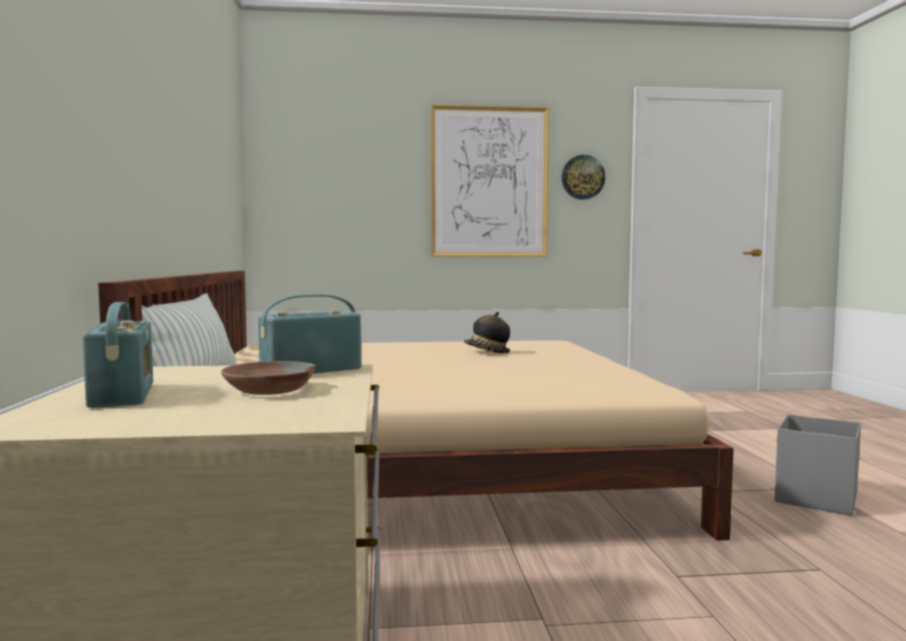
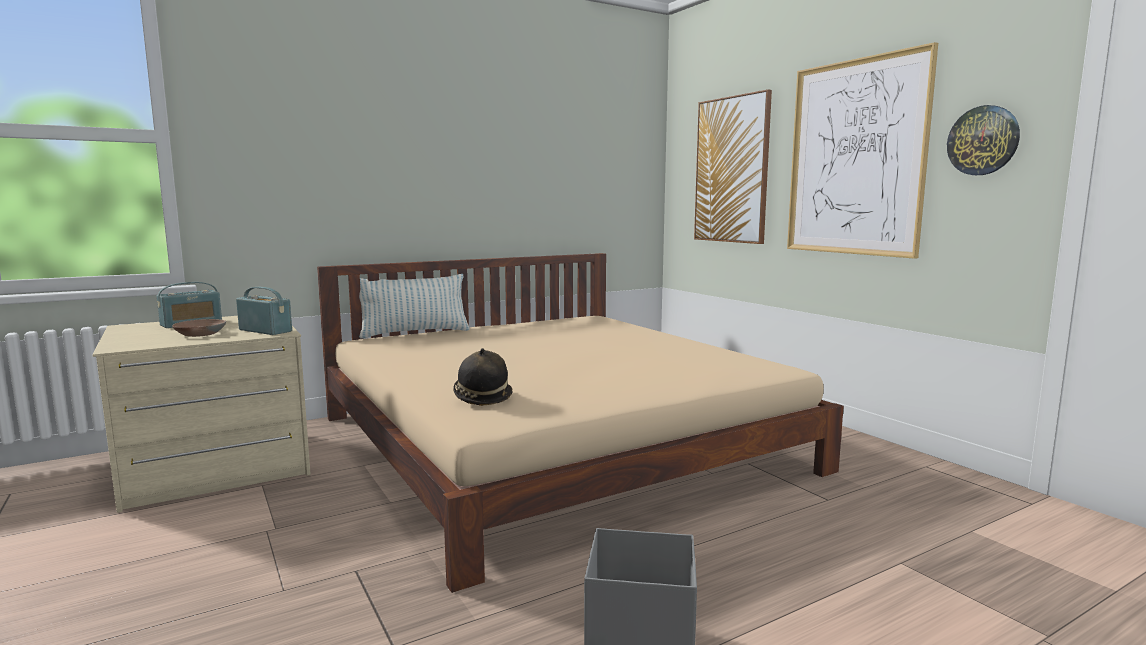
camera: 65 degrees right, 5 degrees up
(353, 184) = (732, 170): none -> picture
(487, 352) = (644, 359): hat -> hat (482, 397)

